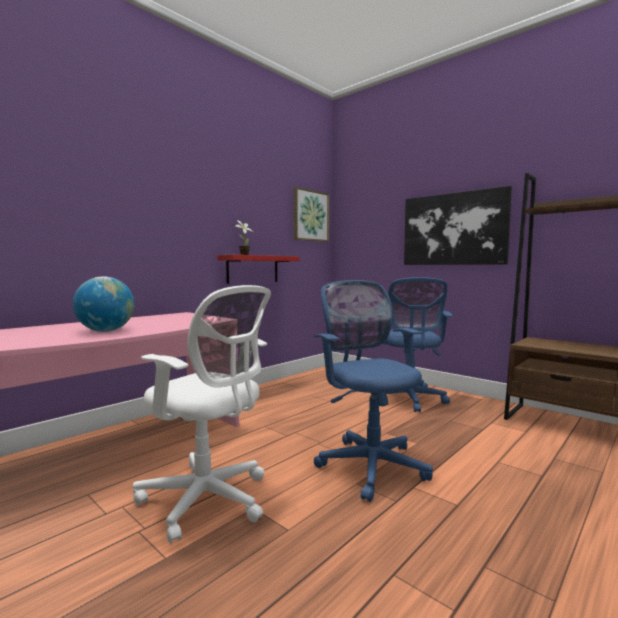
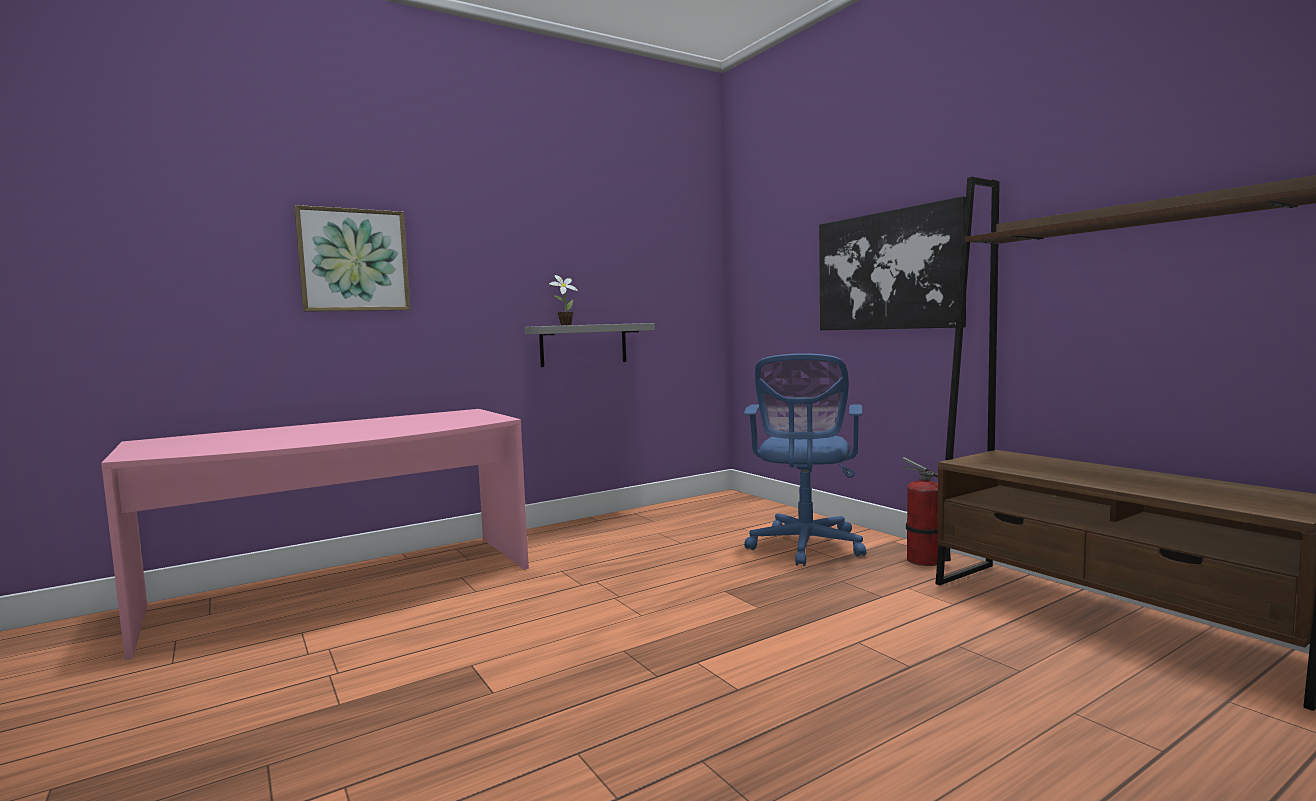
camera: 15 degrees right, 0 degrees up
(105, 331) = (335, 434): globe -> none
(208, 501) = (426, 652): white office chair -> none
(252, 269) = (583, 344): red shelf -> grey shelf
(310, 216) = (684, 258): picture -> picture (354, 260)
(370, 464) = (663, 628): blue office chair -> none
(484, 405) = (924, 561): none -> fire extinguisher

